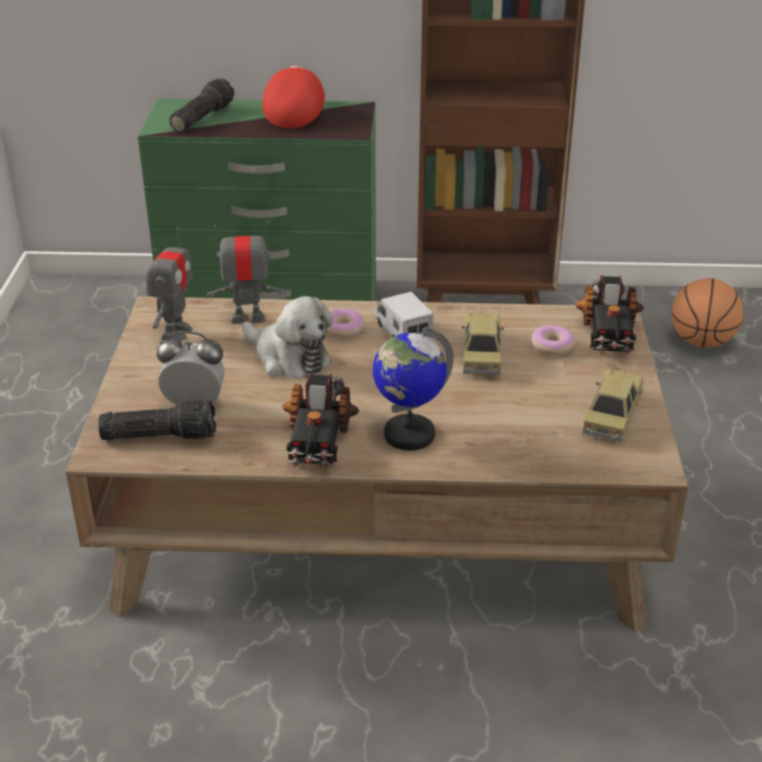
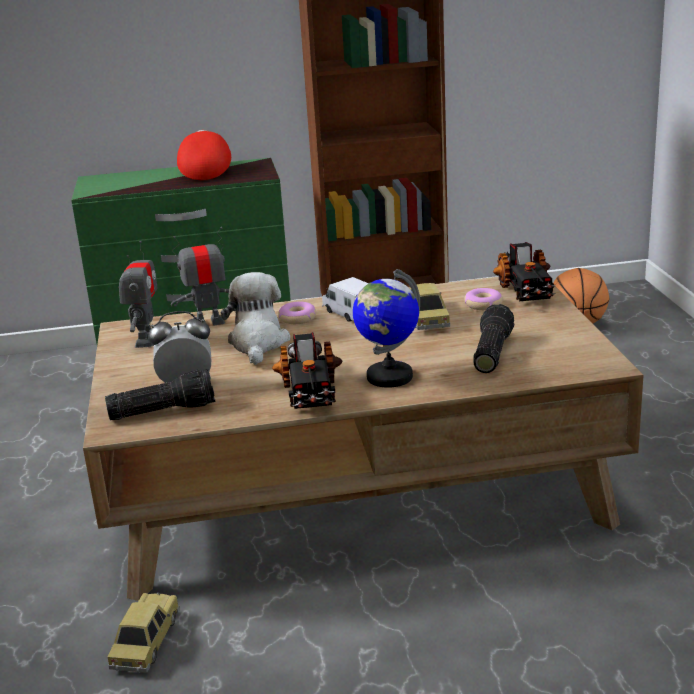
camera: 10 degrees left, 10 degrees down
(201, 118) = (123, 183): flashlight -> flashlight (490, 352)
(288, 358) = (258, 343): plush toy -> plush toy turned 120 degrees counterclockwise
(612, 415) = (556, 340): toy car -> toy car (146, 642)

